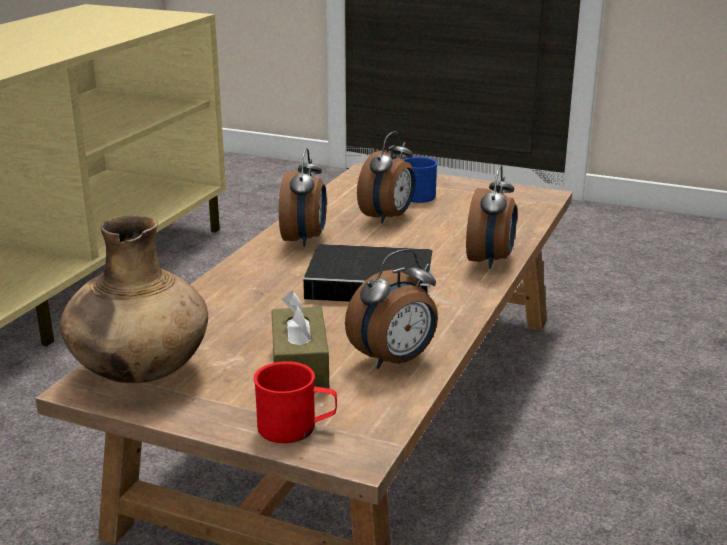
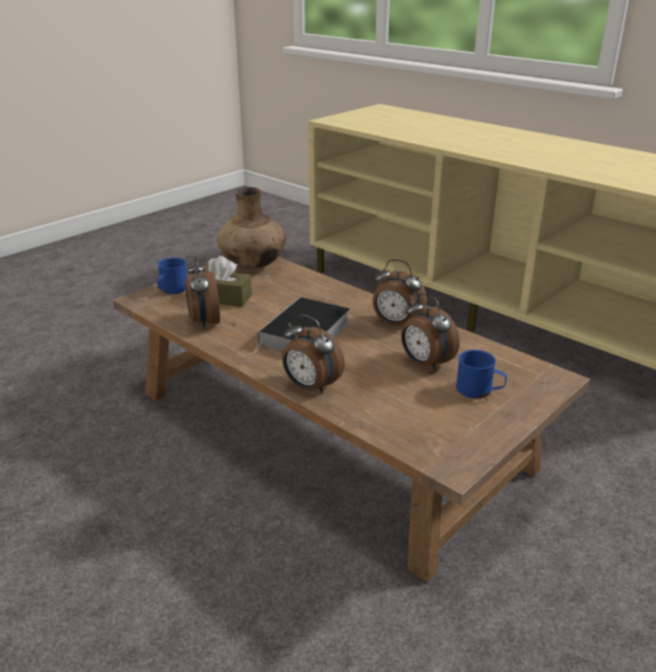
camera: 110 degrees right, 5 degrees up
(296, 428) = (172, 290): red mug -> blue mug

